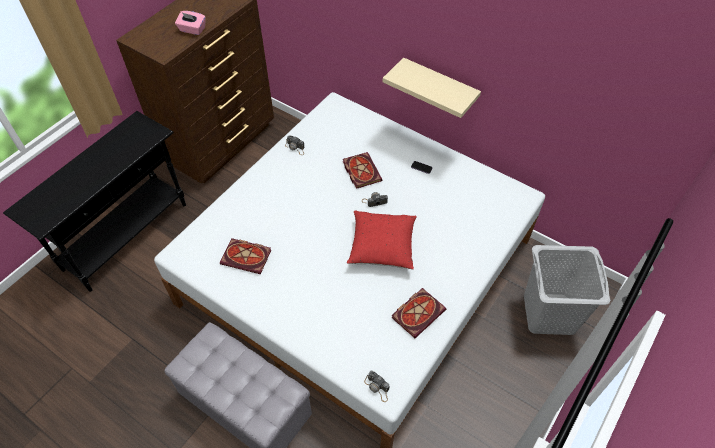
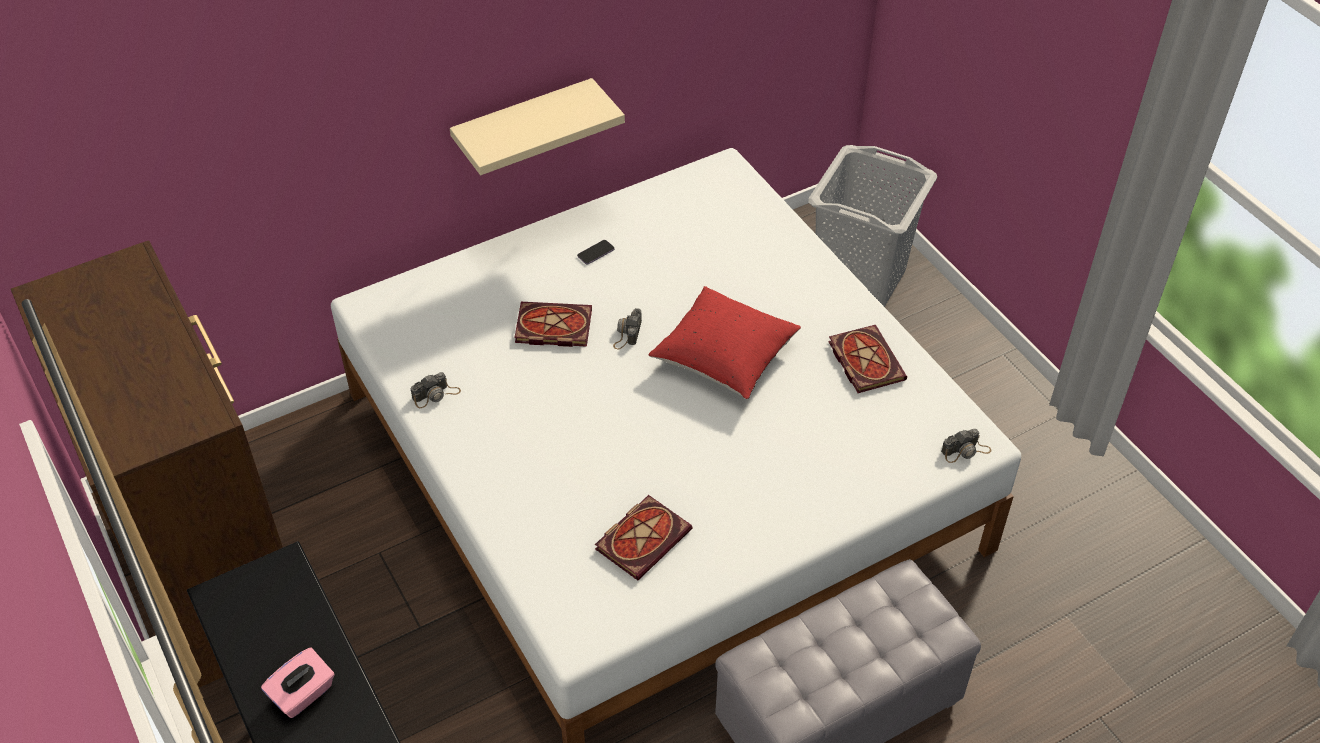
camera: 65 degrees left, 5 degrees down
(192, 30) = (168, 356): pink tissue box -> pink tissue box (303, 694)

